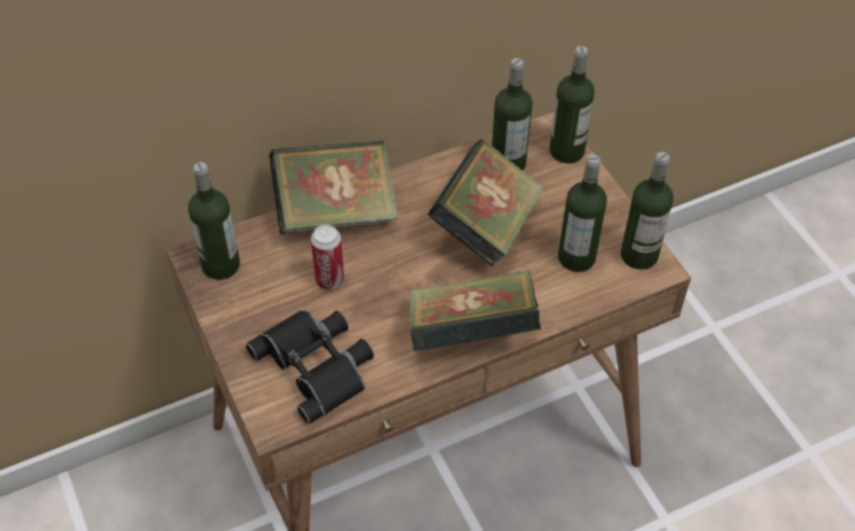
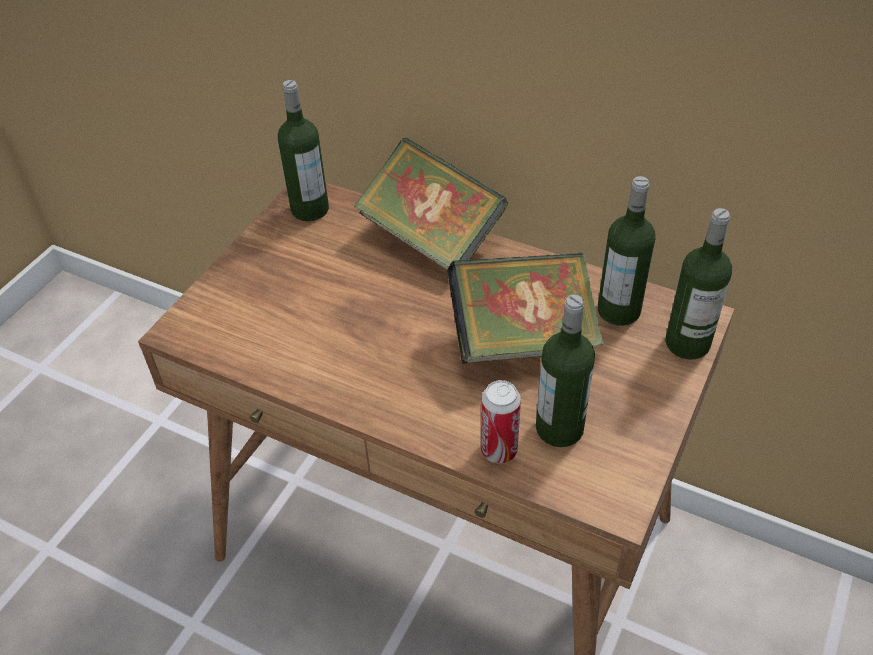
camera: 55 degrees right, 5 degrees down
(317, 365) = (259, 321): black binoculars -> none
(329, 280) = (356, 276): can -> can (499, 450)
(471, 334) = (384, 402): book -> none
(639, 255) = (619, 479): bottle -> none

